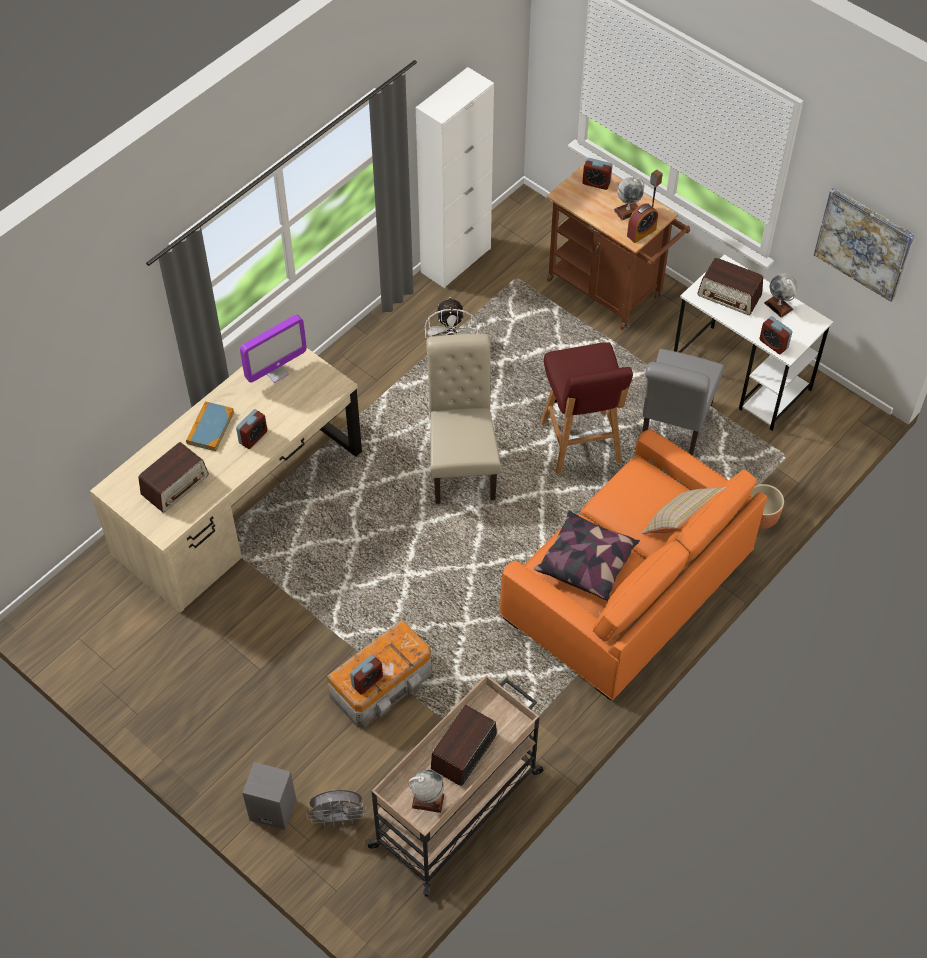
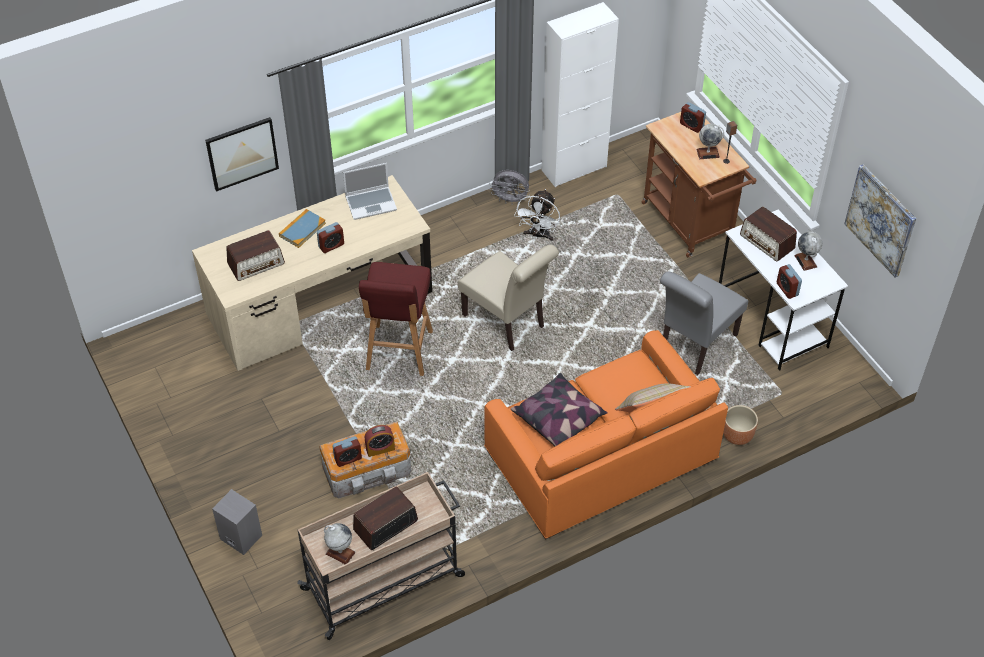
camera: 20 degrees right, 5 degrees down
(124, 360) = (242, 153): none -> picture
(276, 372) = (371, 203): monitor -> laptop
(338, 818) = (288, 559): grey fan -> grey fan (510, 200)
(462, 464) = (507, 323): beige chair -> beige chair turned 120 degrees clockwise
(581, 444) = (611, 336): red stool -> red stool (398, 352)
(641, 232) = (711, 172): alarm clock -> alarm clock (380, 448)

